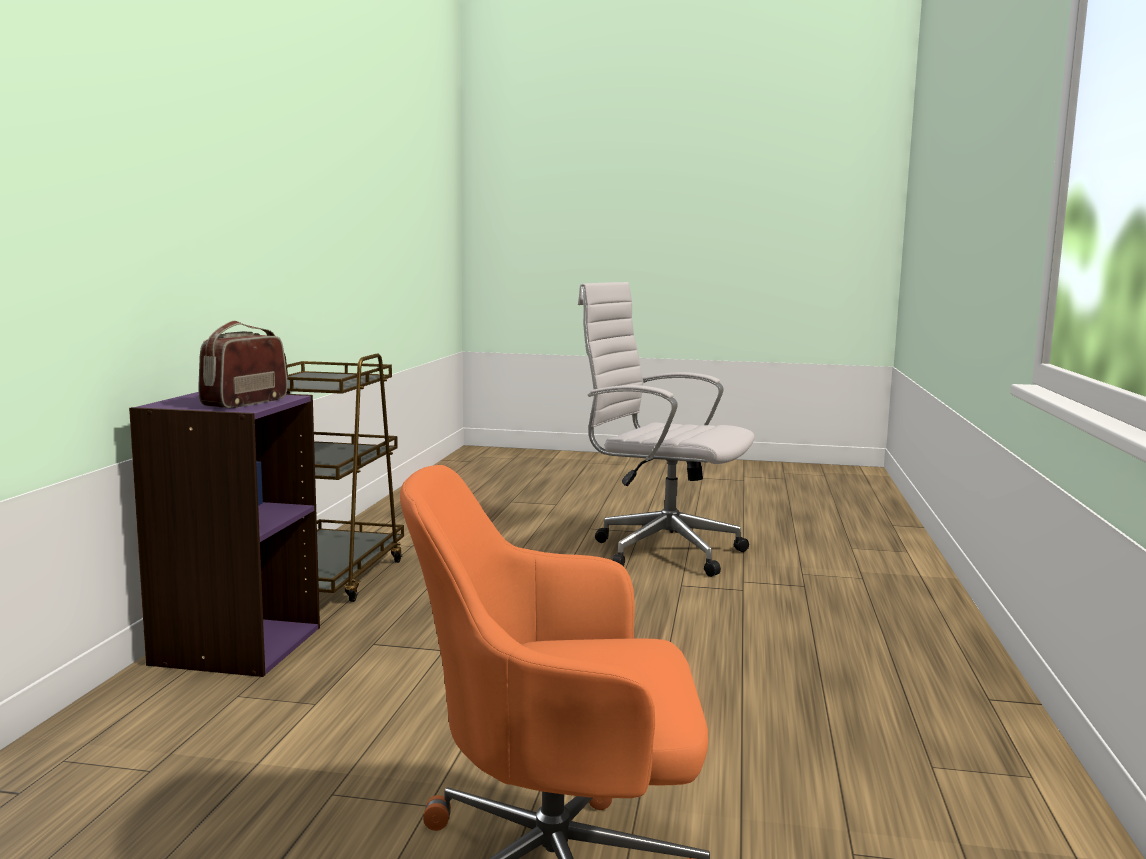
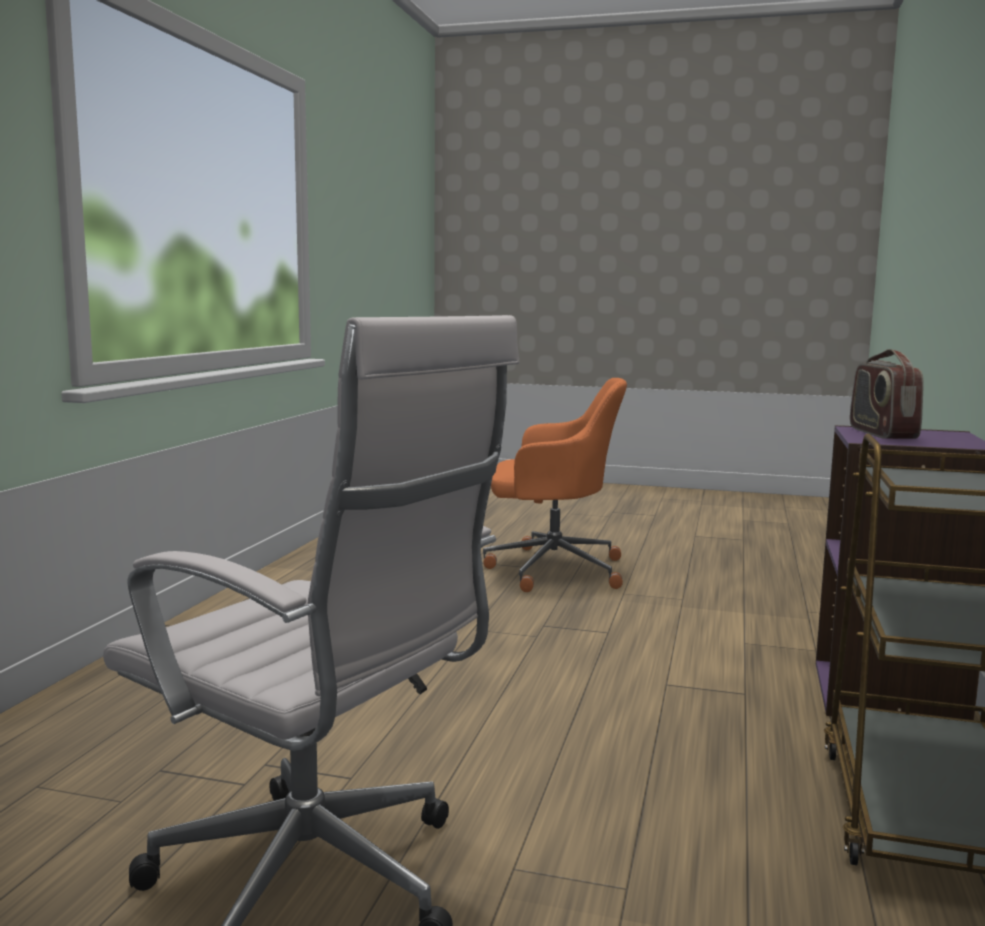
camera: 175 degrees left, 0 degrees up
(244, 402) = (881, 433): radio -> radio turned 150 degrees clockwise

